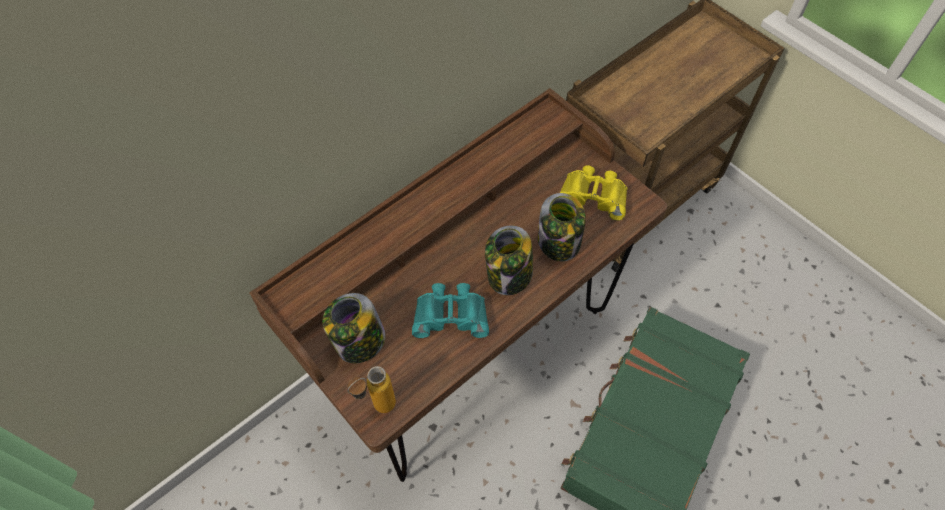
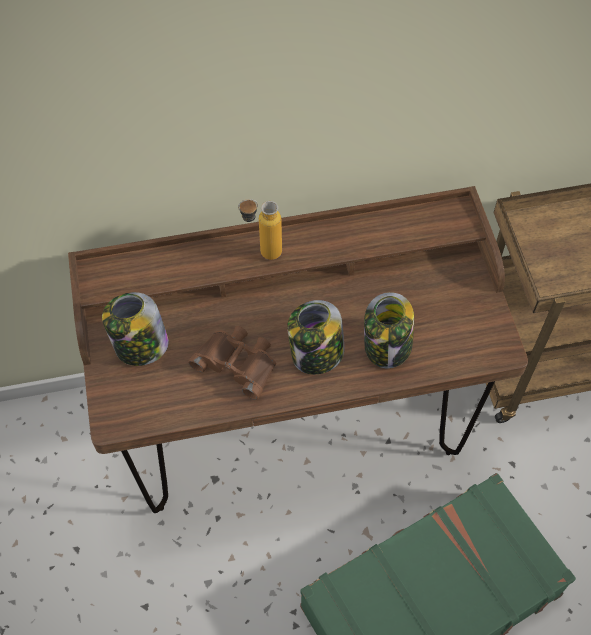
camera: 30 degrees right, 0 degrees up
(377, 409) = (117, 413): bottle -> bottle (262, 253)
(450, 314) = (237, 363): turquoise binoculars -> brown binoculars
(593, 195) = (455, 317): yellow binoculars -> none

